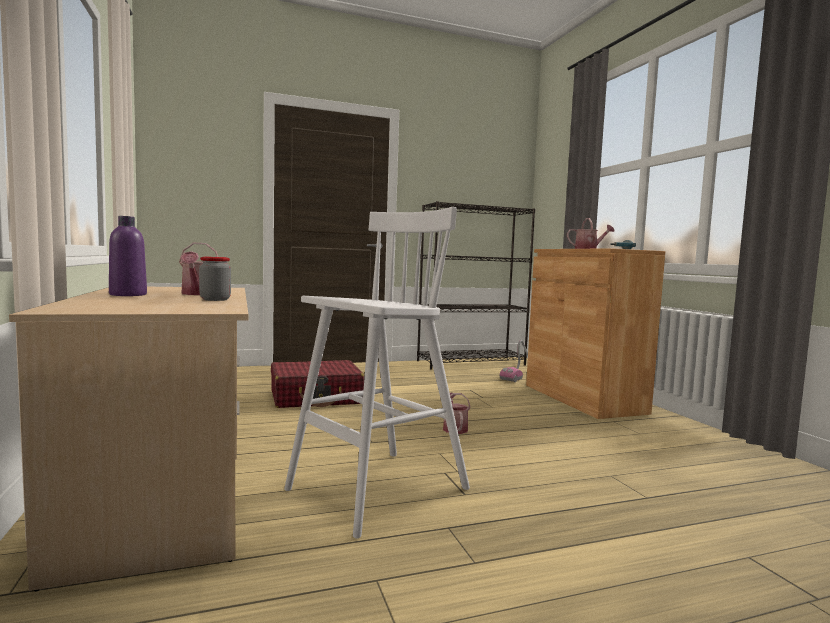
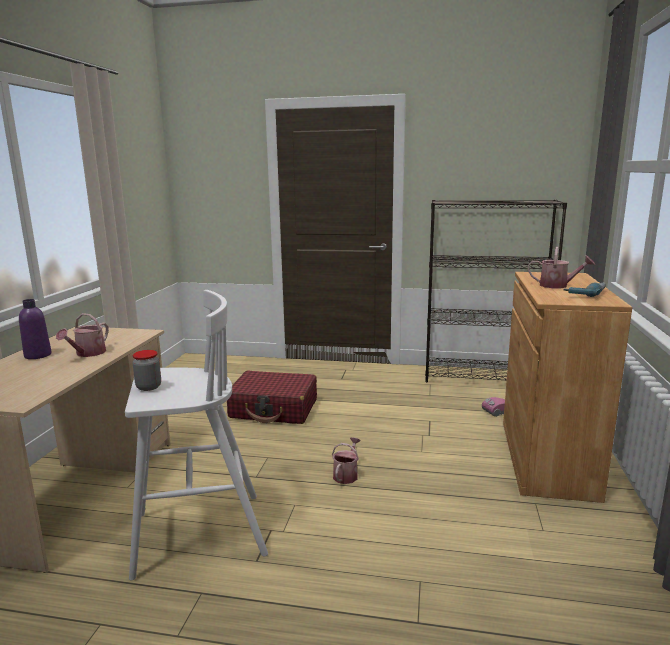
camera: 30 degrees right, 10 degrees up
(215, 299) = (69, 372): jar -> jar (148, 387)

